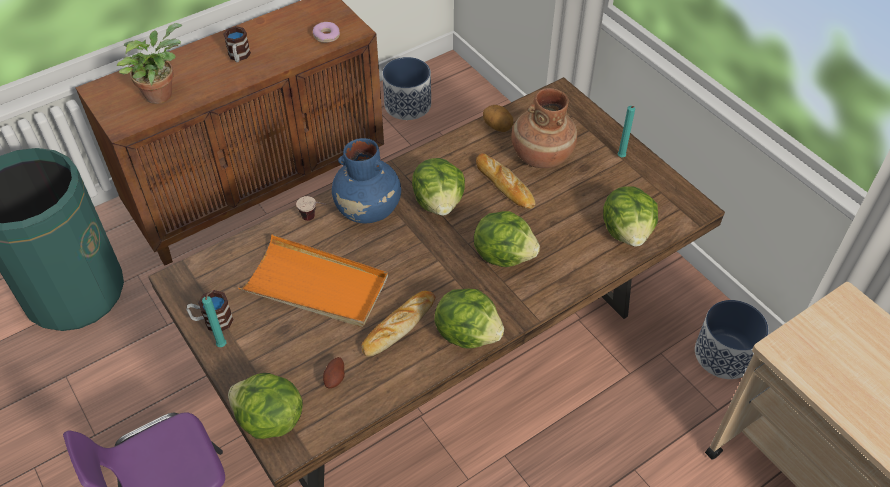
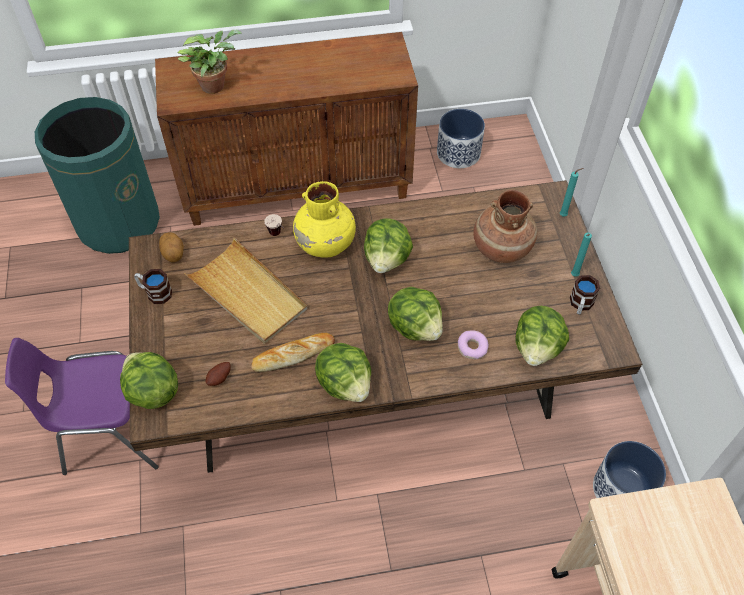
camera: 25 degrees right, 5 degrees up
(223, 344) = (153, 315): turquoise candle -> turquoise candle (564, 215)
(239, 57) = (292, 72): mug -> mug (580, 305)
(316, 285) = (248, 294): orange tray -> beige tray
(326, 36) = (374, 75): donut -> donut (472, 348)
(368, 210) = (325, 244): blue vase -> yellow vase
(497, 127) = (478, 207): potato -> potato (173, 254)
(504, 185) = (453, 263): bread -> none

